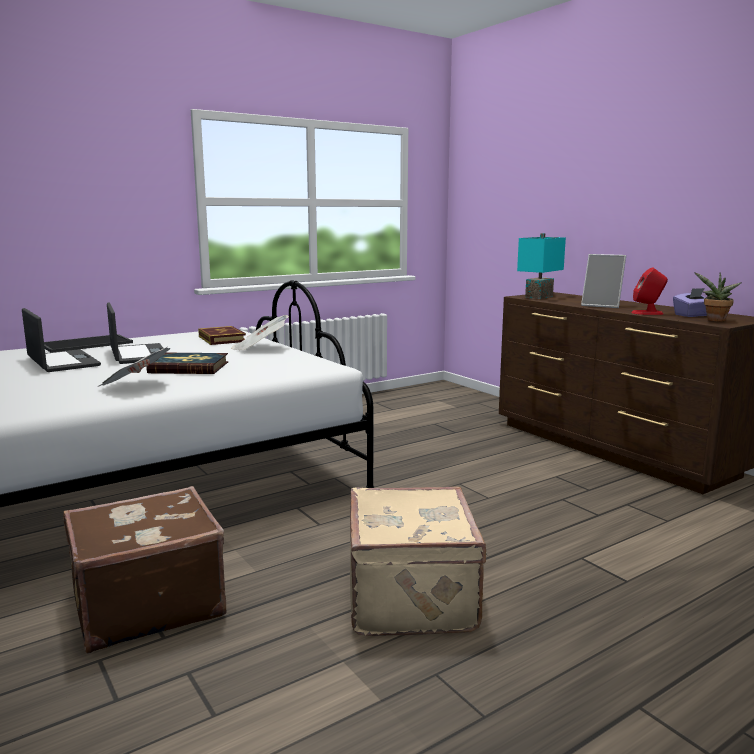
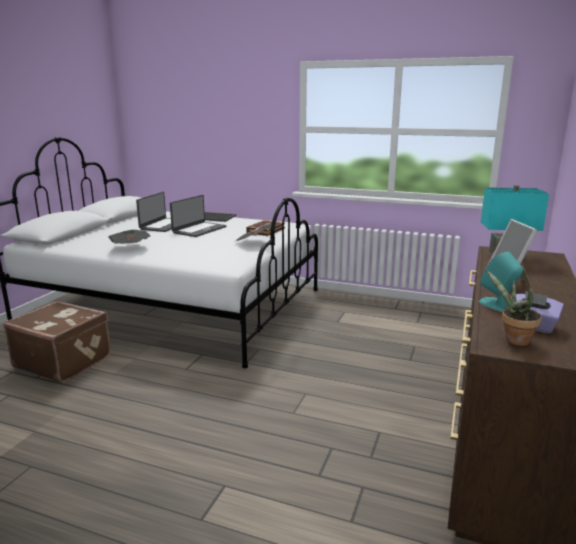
camera: 55 degrees right, 5 degrees up
(189, 367) = (183, 244): book -> none
(413, 596) = (115, 430): beige suitcase -> none
(647, 313) = (498, 305): red speaker -> turquoise speaker

